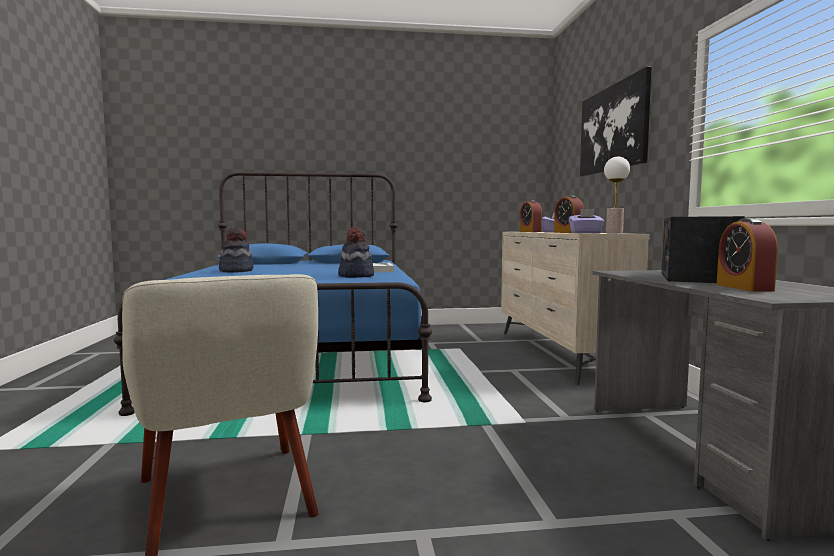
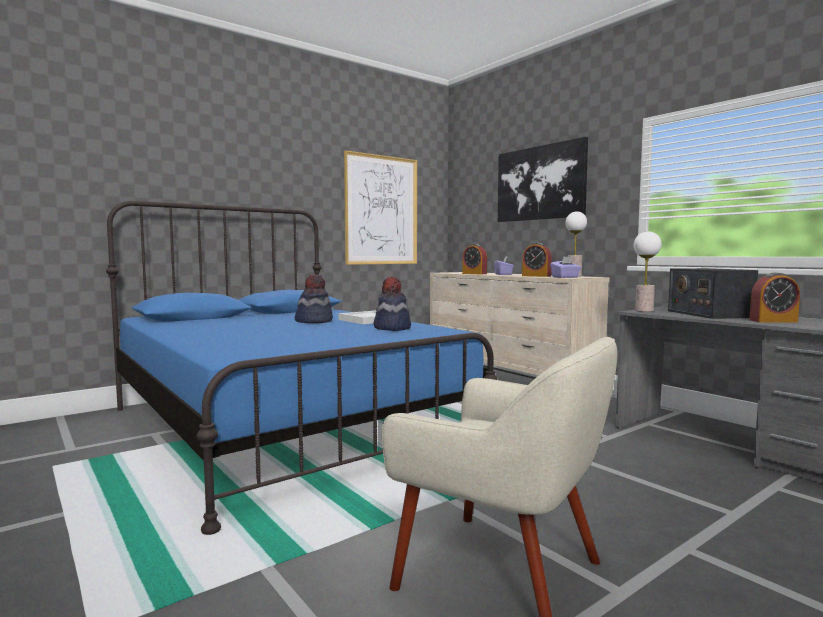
camera: 30 degrees left, 0 degrees up
(236, 271) = (224, 331): hat -> hat (314, 321)
(468, 171) = (381, 210): none -> picture
(630, 271) = (644, 310): none -> table lamp
(744, 287) = (773, 321): alarm clock -> alarm clock turned 60 degrees counterclockwise

